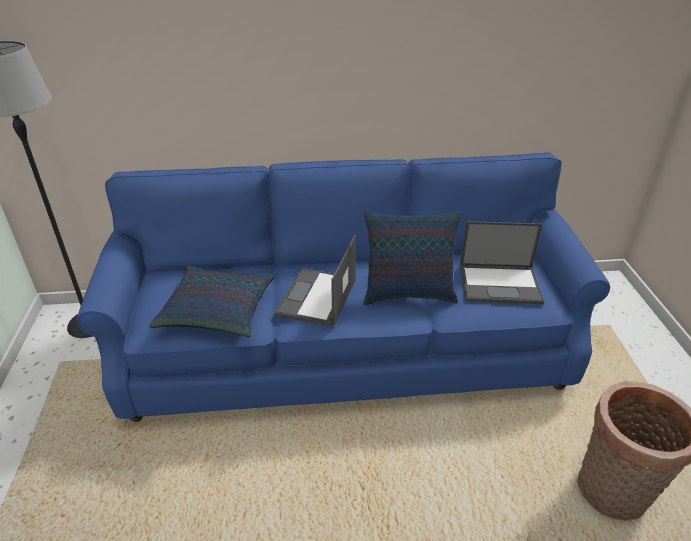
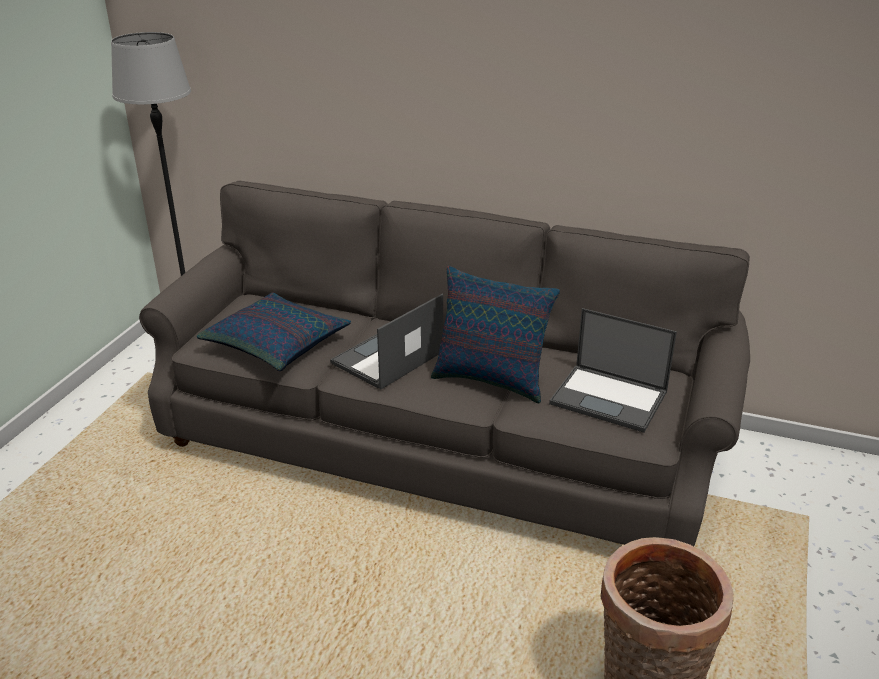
camera: 25 degrees right, 5 degrees down
(345, 345) = (440, 439): blue sofa -> grey sofa

